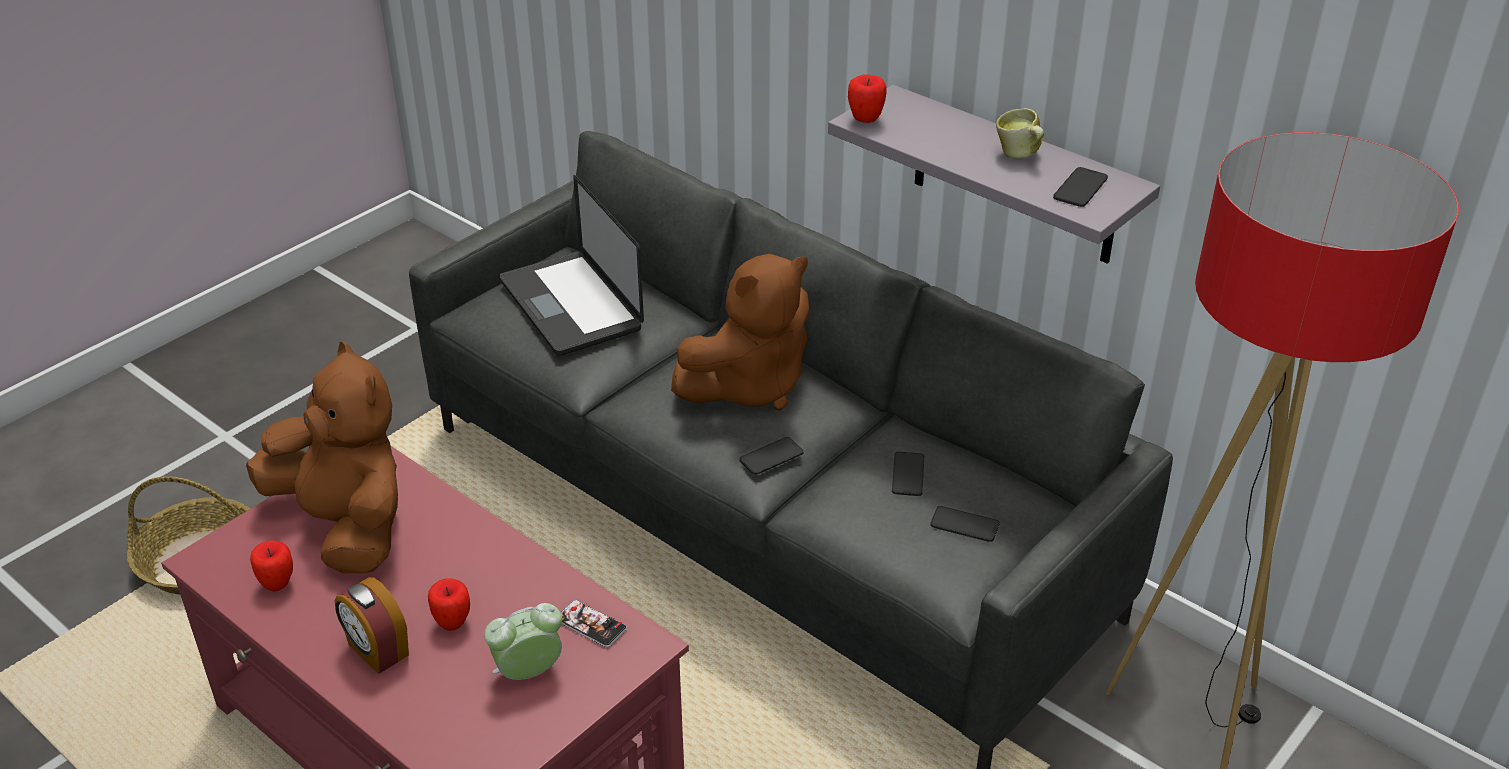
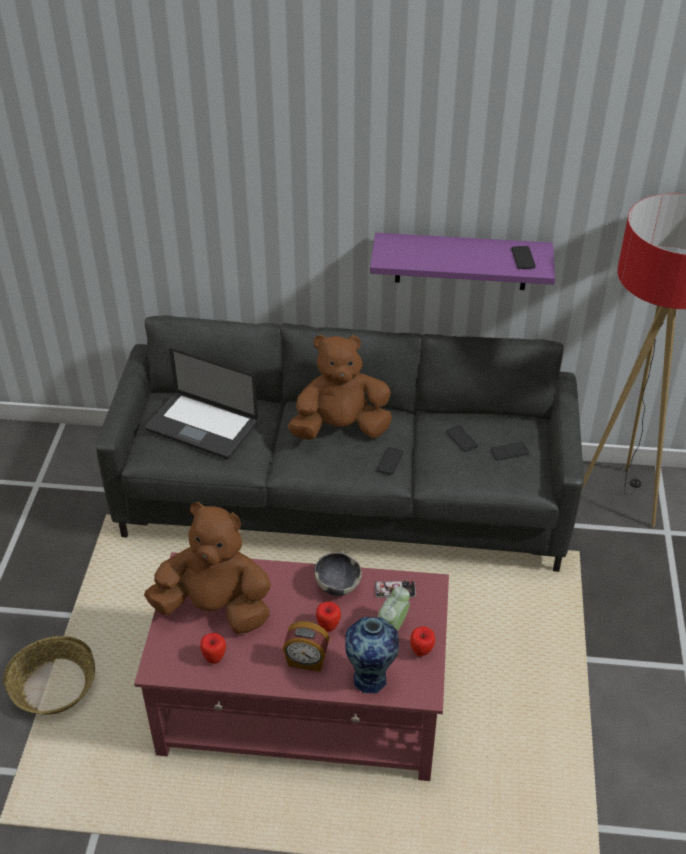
camera: 35 degrees left, 5 degrees up
(431, 720) = (371, 678): none -> vase
(522, 578) = (337, 585): none -> bowl
(749, 385) = (340, 428): brown plush toy -> brown plush toy turned 120 degrees counterclockwise
(865, 120) = (387, 259): apple -> apple (421, 651)
(1014, 177) = (461, 261): grey shelf -> purple shelf
(1019, 156) = (479, 251): mug -> none

